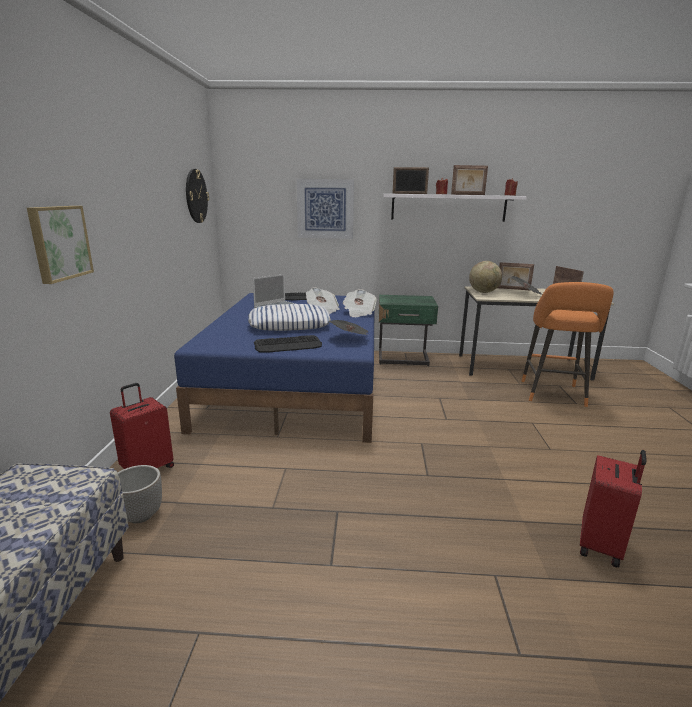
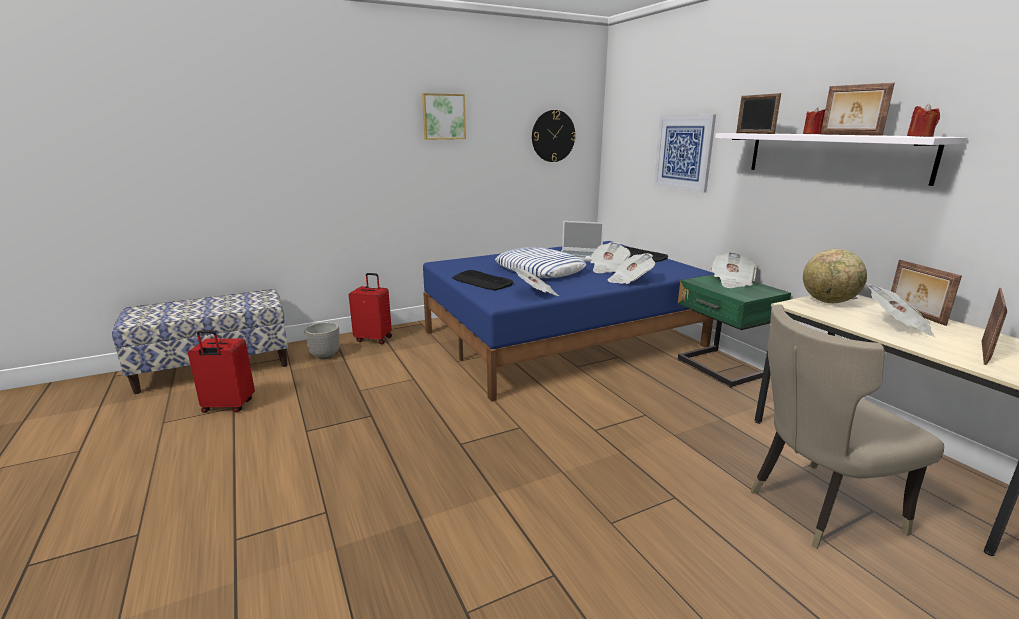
camera: 60 degrees right, 0 degrees up
(59, 242) = (342, 167): picture -> picture (443, 116)
(400, 298) = (731, 282): none -> newspaper
(553, 395) = (815, 508): orange stool -> beige chair
(601, 546) = (409, 586): red suitcase -> red suitcase (228, 406)

